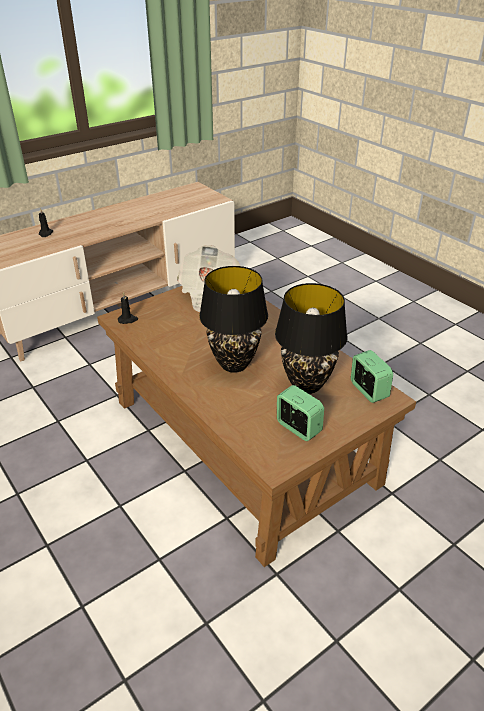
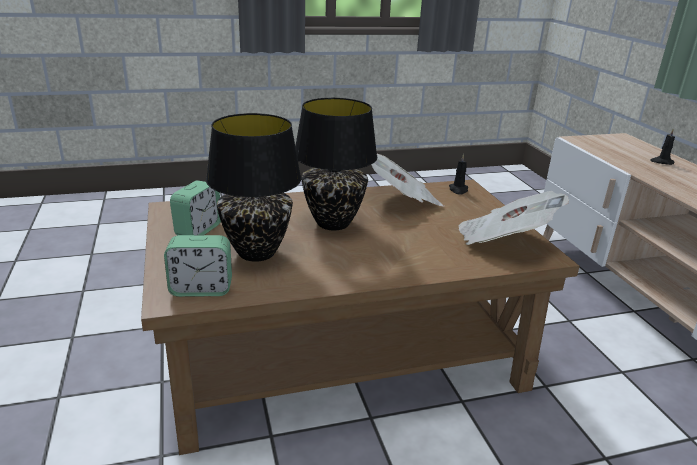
camera: 110 degrees right, 10 degrees down
(167, 343) = (400, 200): none -> newspaper
(298, 428) = (198, 230): alarm clock -> alarm clock turned 45 degrees counterclockwise

